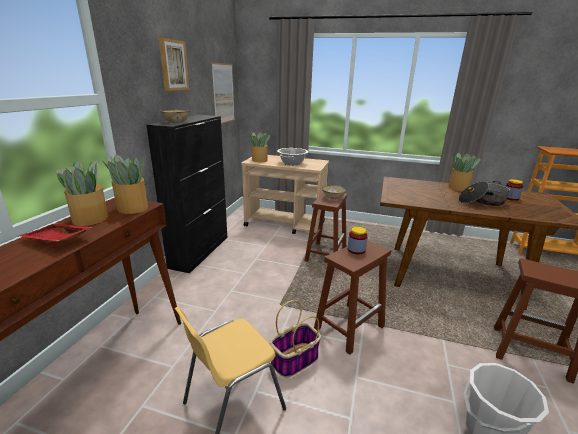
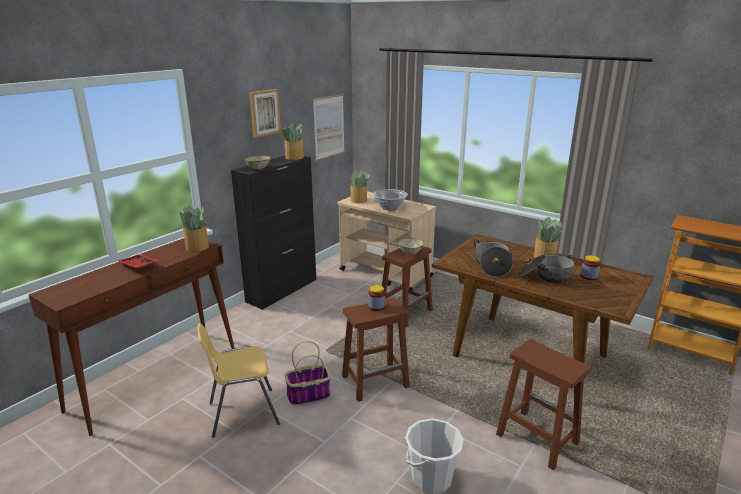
camera: 20 degrees right, 0 degrees up
(91, 218) = (165, 252): potted plant -> potted plant (295, 157)
(431, 198) = (492, 266): none -> cooking pot

